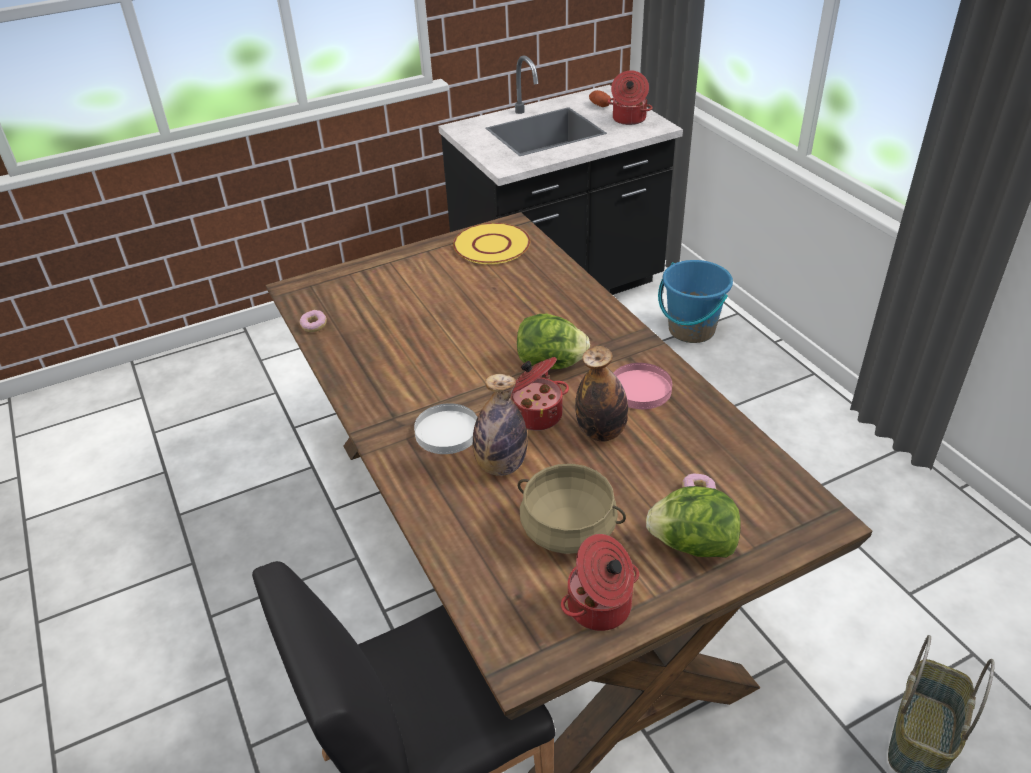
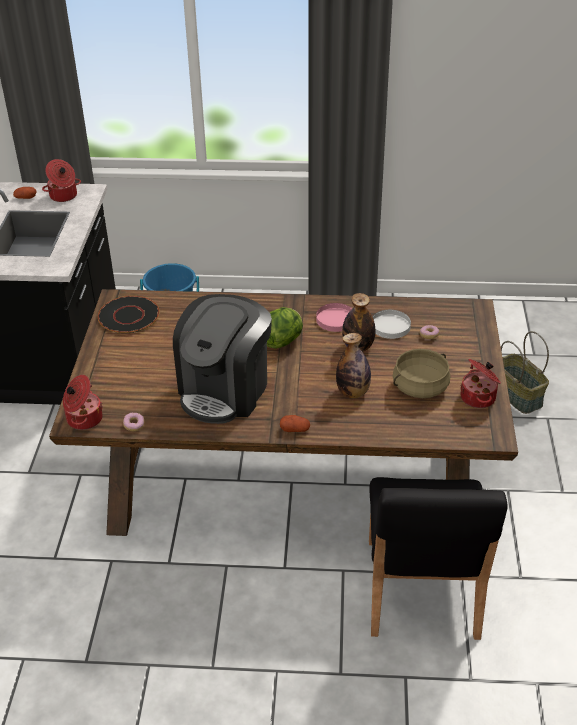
camera: 60 degrees left, 0 degrees up
(388, 444) = (295, 429): none -> potato
(420, 360) = (225, 390): none -> coffee machine
(446, 431) = (305, 402): white plate -> white plate (390, 326)
(491, 245) = (128, 316): yellow plate -> black plate
(536, 414) = (321, 364): cooking pot -> cooking pot (83, 419)
(692, 545) = (461, 353): lettuce -> none

